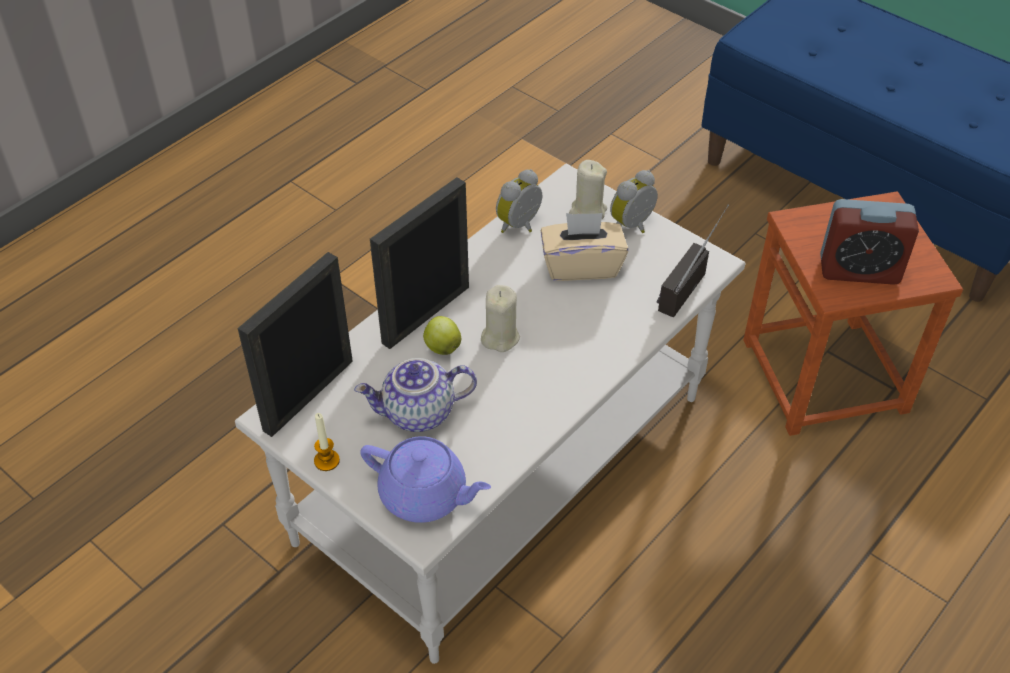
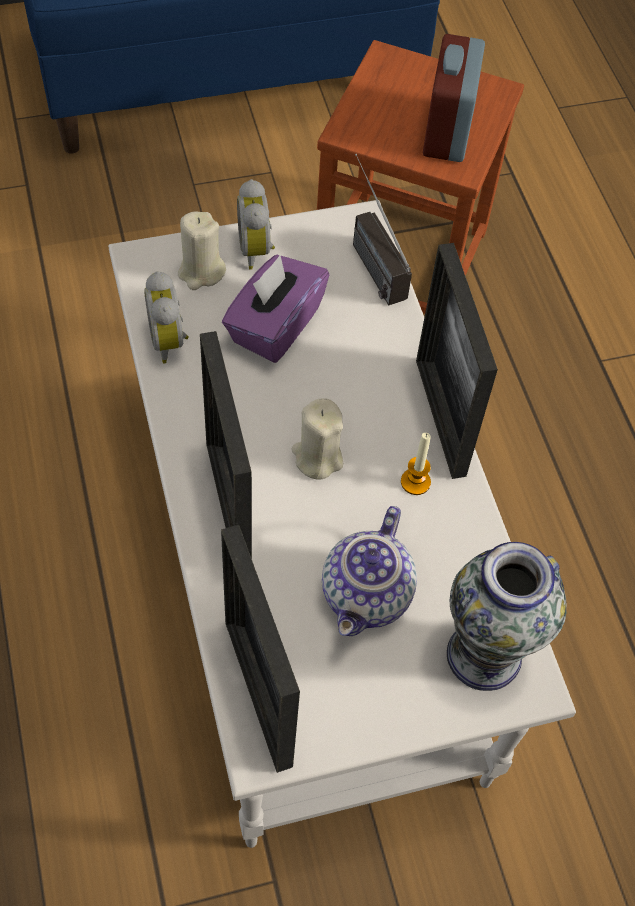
camera: 60 degrees left, 10 degrees up
(326, 461) = (370, 726): candle -> candle (415, 482)
(425, 495) = (483, 654): purple teapot -> vase
(442, 347) = (289, 518): apple -> none
(581, 265) = (274, 326): beige tissue box -> purple tissue box
(592, 382) = (440, 417): none -> picture frame
(859, 270) = (447, 132): alarm clock -> alarm clock turned 150 degrees clockwise

